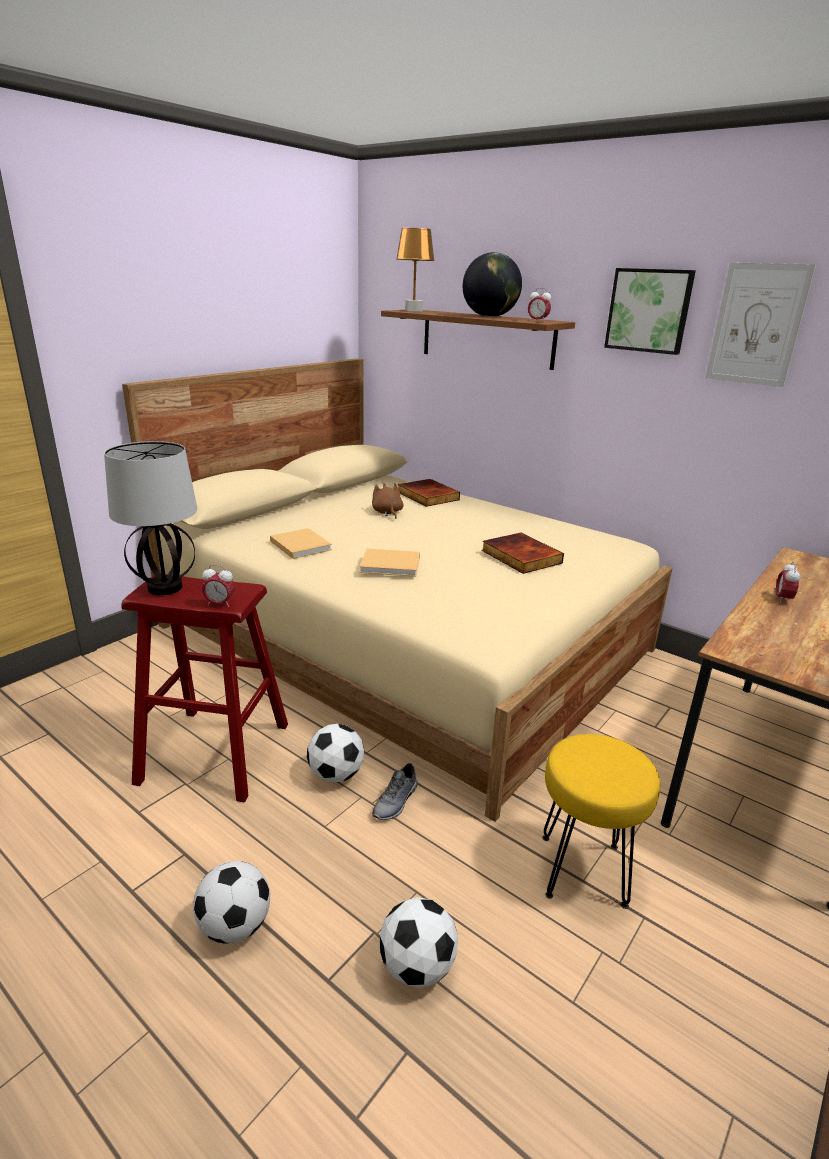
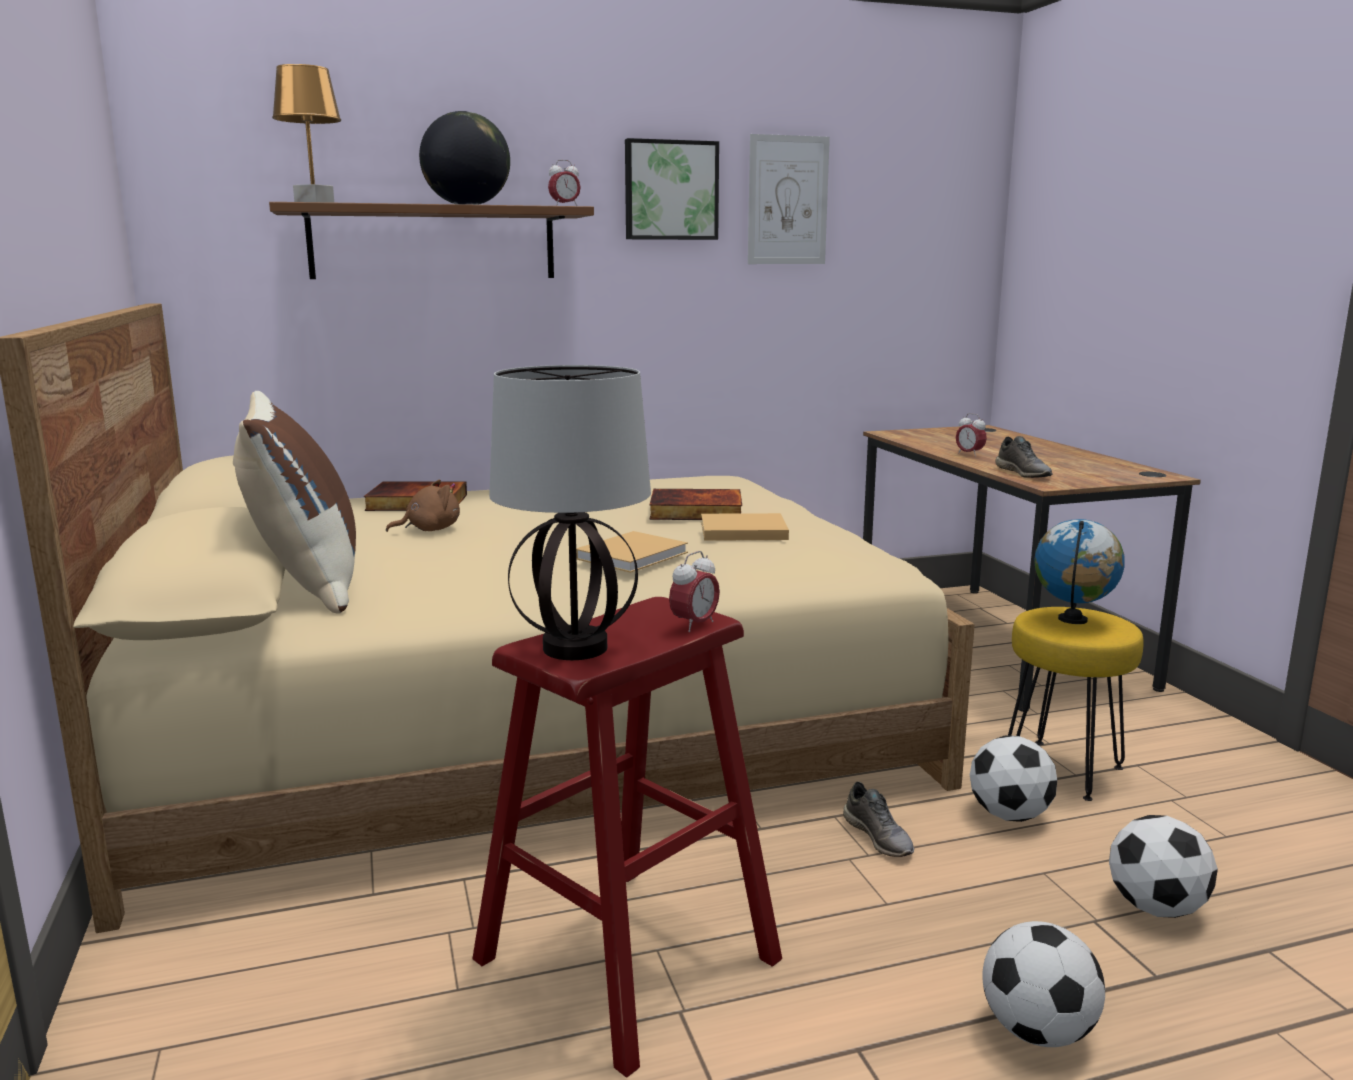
camera: 55 degrees left, 10 degrees down
(273, 519) = (305, 585): none -> brown pillow
(299, 545) = (453, 587): beige book -> beige book (740, 531)
(336, 774) = (787, 864): football -> football (1009, 815)
(387, 513) = (429, 530): brown plush toy -> brown plush toy turned 135 degrees clockwise
(604, 761) = (1073, 620): none -> globe
(753, 633) = (1024, 473): none -> grey shoe

